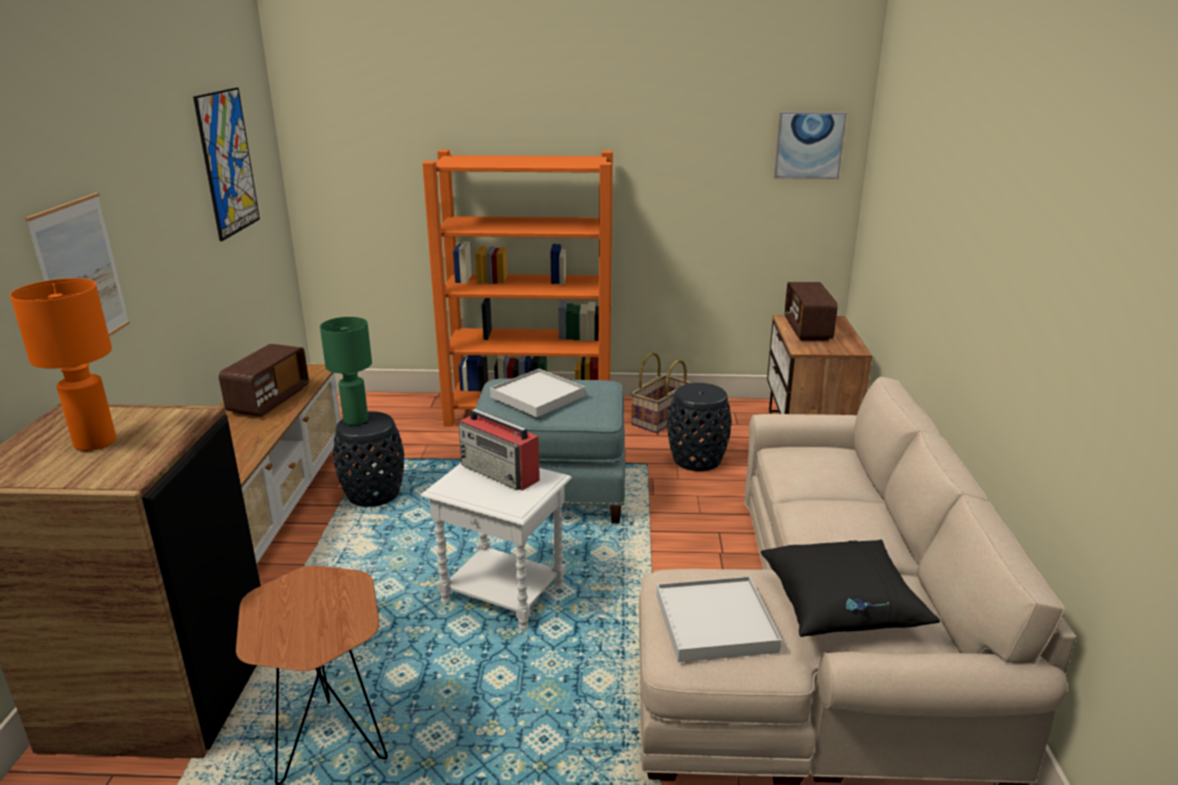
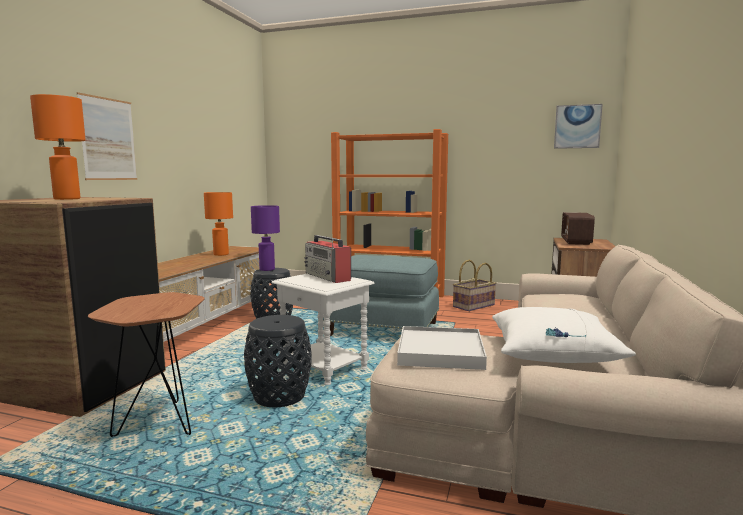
camera: 15 degrees right, 15 degrees down
(227, 163) = (226, 129): picture -> none
(269, 400) = (221, 254): radio -> orange table lamp
(356, 420) = (267, 269): green table lamp -> purple table lamp
(537, 396) = (376, 257): white tray -> none
(697, 460) = (491, 324): black stool -> black stool (279, 397)
(840, 606) = (552, 354): black pillow -> white pillow

